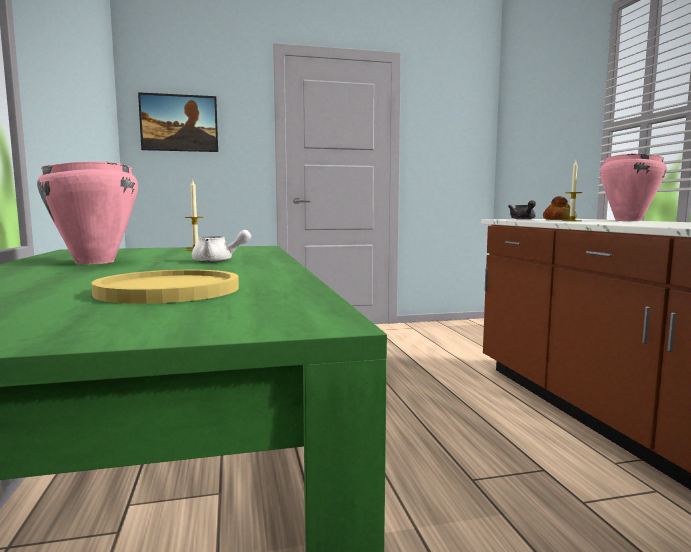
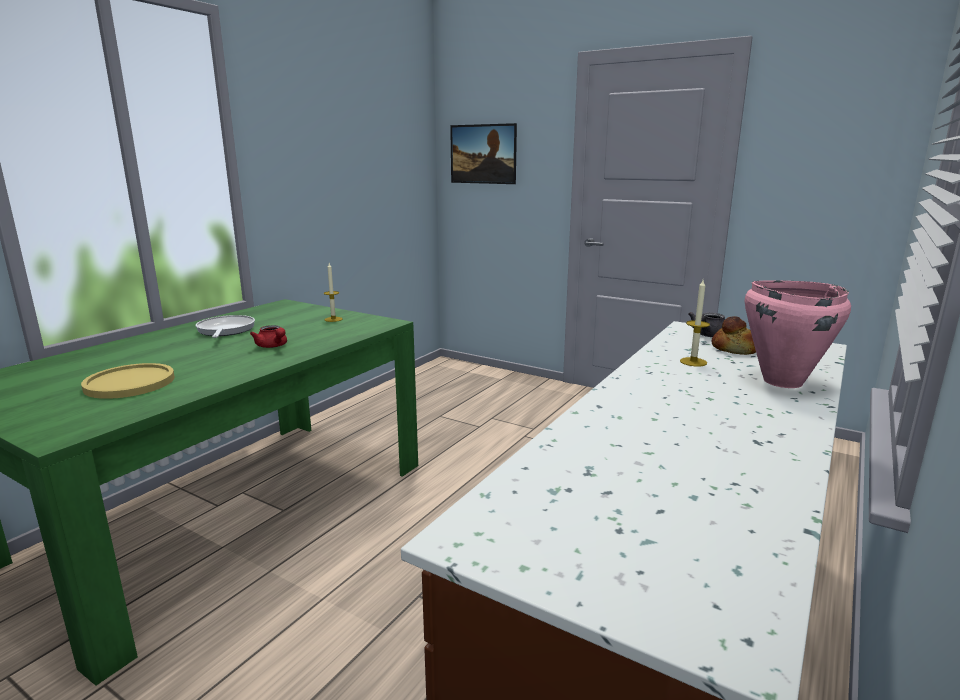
camera: 45 degrees right, 10 degrees up
(94, 262) = (225, 330): pink cooking pot -> frying pan
(218, 261) = (273, 346): white teapot -> red teapot

